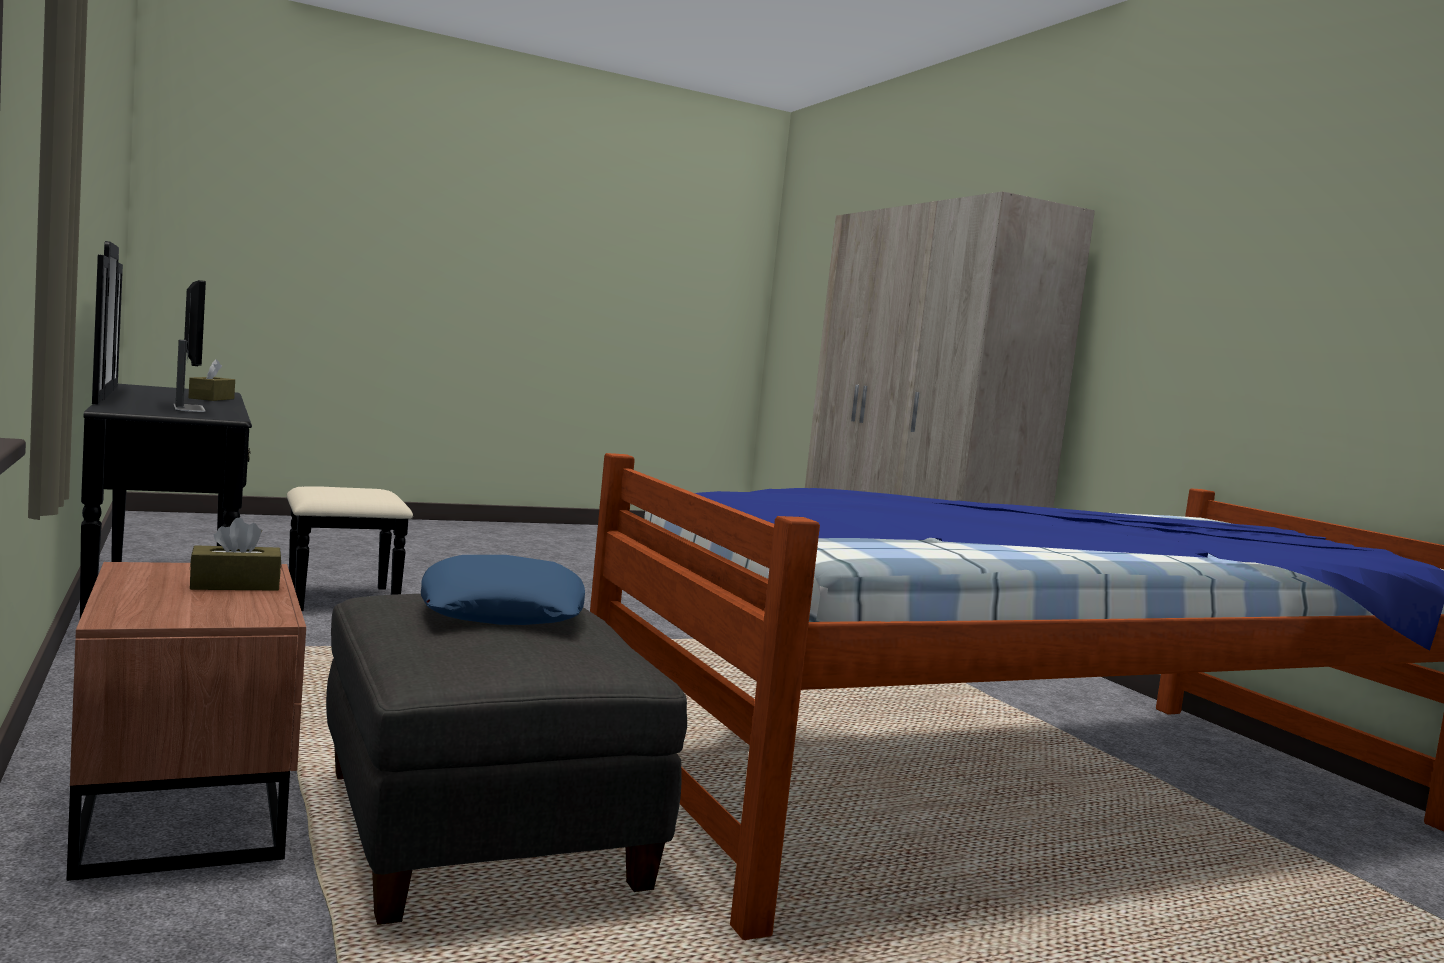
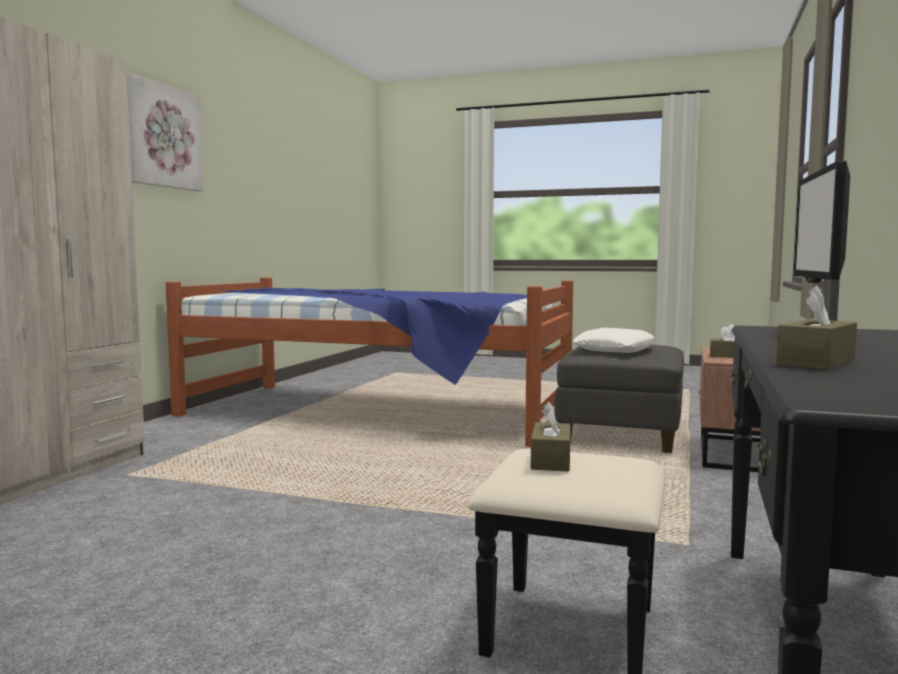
camera: 135 degrees left, 0 degrees up
(366, 492) = (551, 460): none -> brown tissue box
(503, 610) = (614, 349): blue pillow -> white pillow
(1269, 247) = (163, 137): none -> picture

